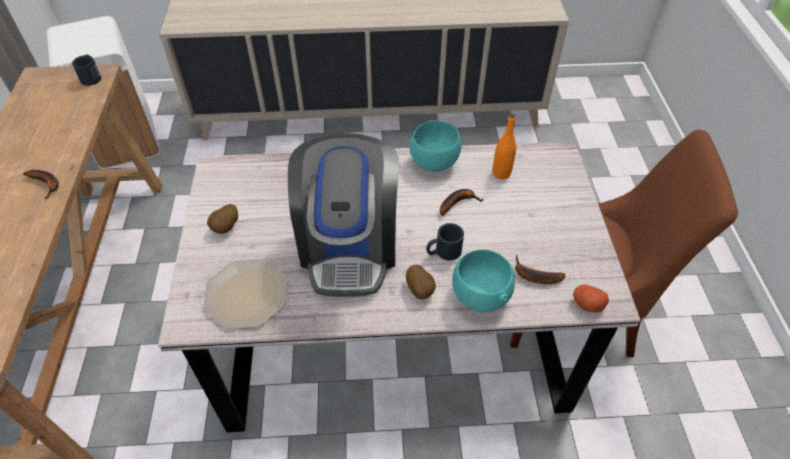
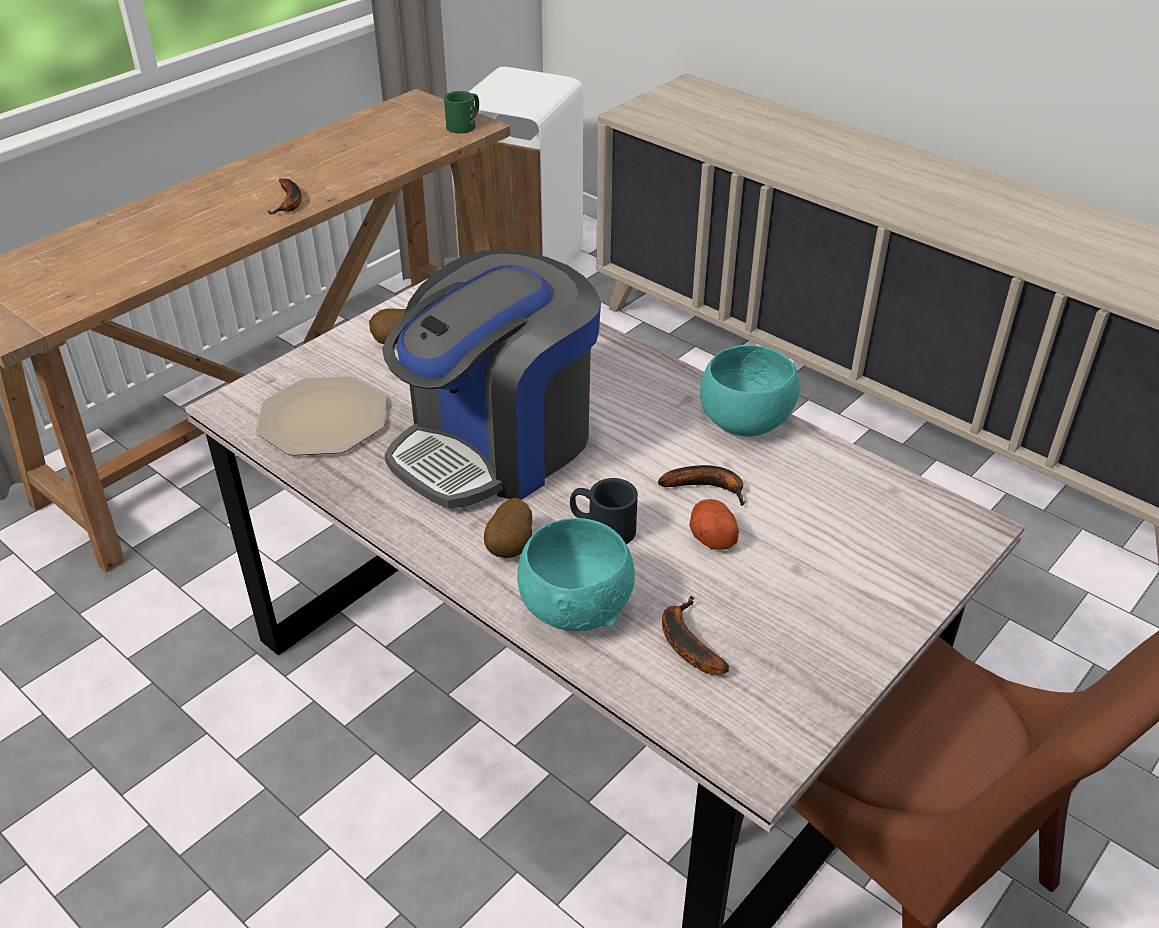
camera: 45 degrees right, 10 degrees down
(91, 76) = (465, 125): black mug -> green mug
(501, 173) = (828, 493): orange bottle -> none
(587, 304) = (715, 733): potato -> potato (711, 536)

